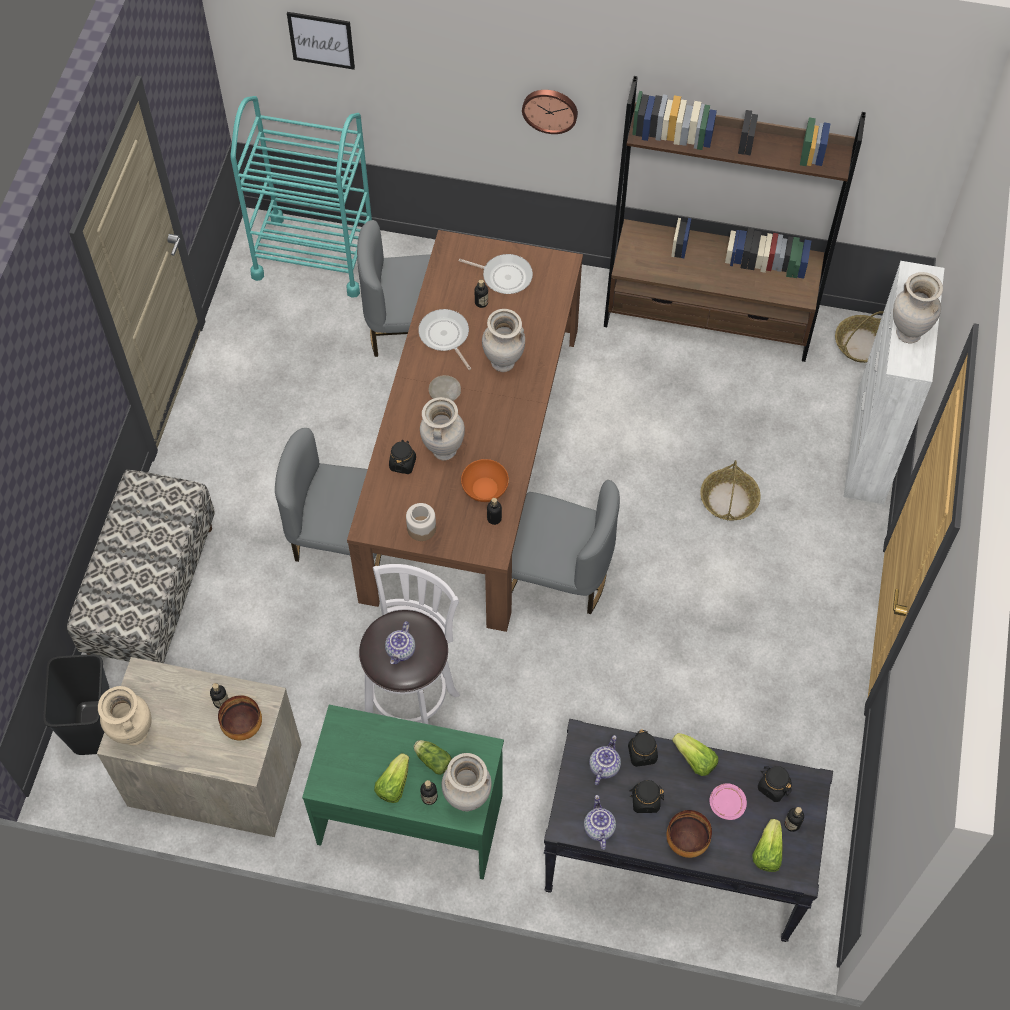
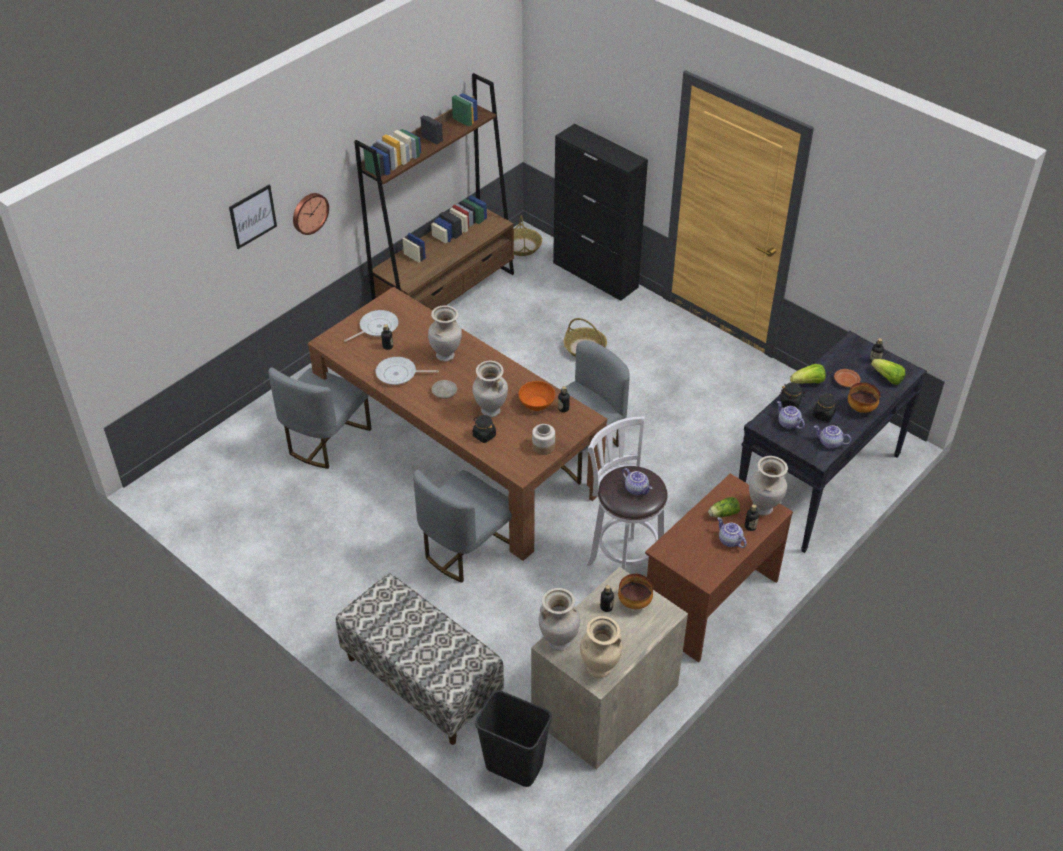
camera: 60 degrees left, 15 degrees down
(315, 255) = (209, 465): turquoise cart -> none
(321, 40) = (155, 269): picture -> picture (252, 216)
(393, 784) = (729, 541): lettuce -> teapot
(410, 817) = (709, 601): green desk -> brown desk
(727, 803) = (845, 381): pink plate -> brown plate
(773, 787) = (846, 358): black jar -> none
(869, 447) = (595, 275): white cabinet -> black cabinet
(908, 333) = (608, 153): beige vase -> beige vase (558, 642)

